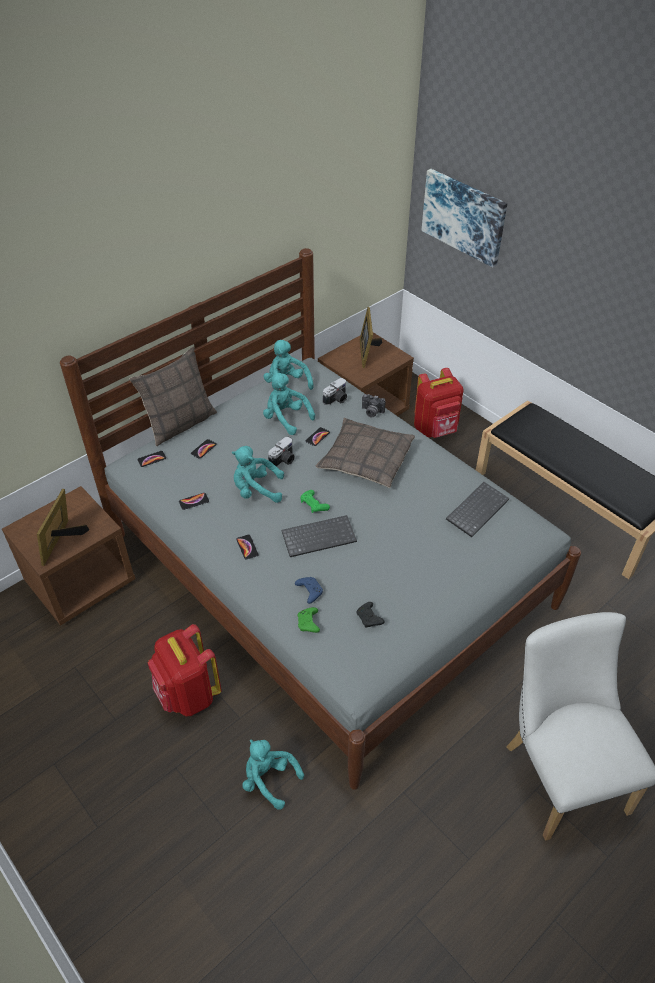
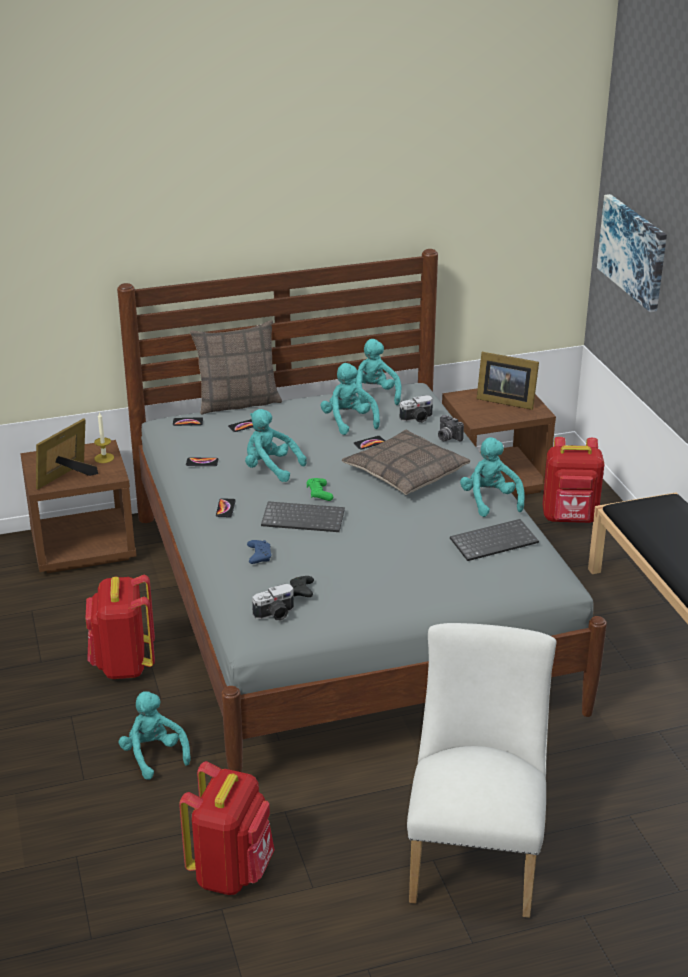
camera: 25 degrees right, 15 degrees down
(83, 510) = (104, 458): none -> candle
(283, 460) = (318, 453): camera -> camera (275, 614)
(309, 624) = (238, 579): green game controller -> none
(368, 352) = (504, 400): picture frame -> picture frame turned 90 degrees counterclockwise
(400, 872) = (231, 871): none -> red backpack
(445, 467) = (490, 501): none -> turquoise plush toy

